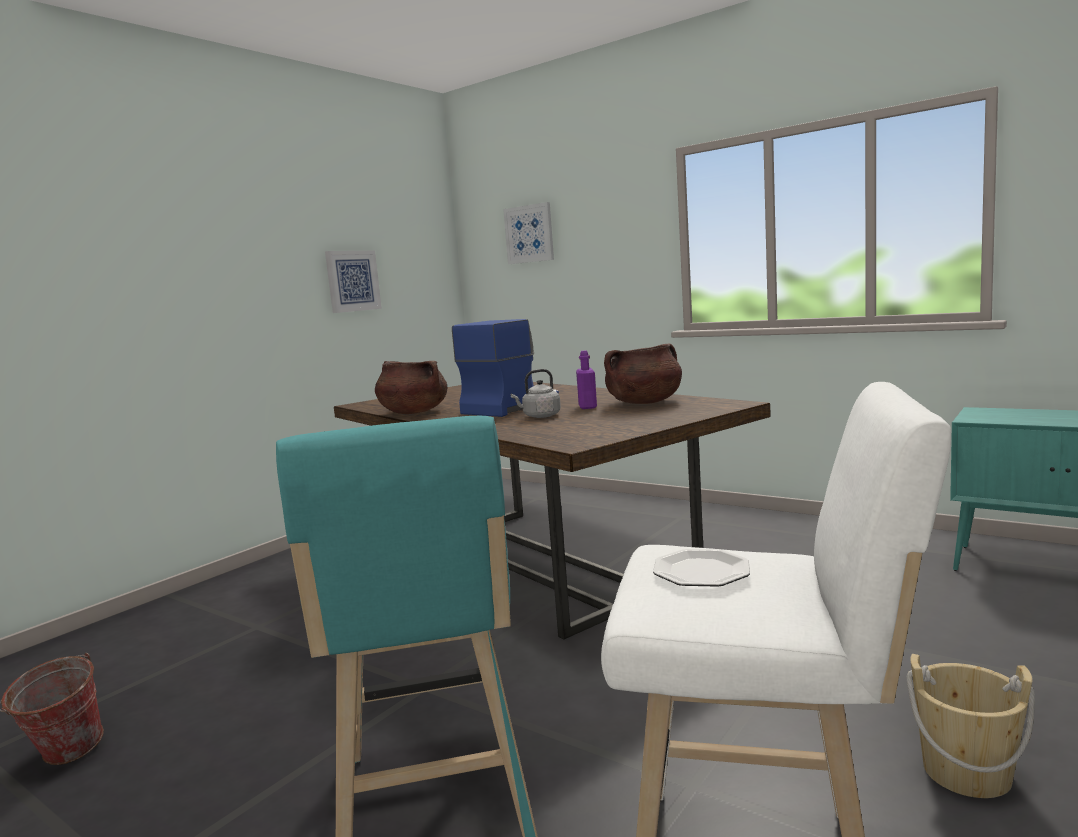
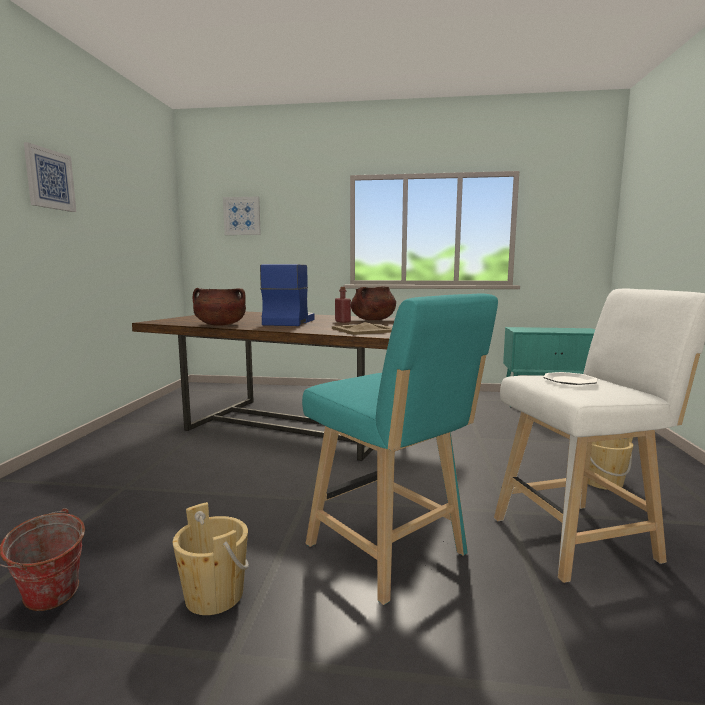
camera: 30 degrees left, 0 degrees up
(191, 798) = (214, 595): none -> beige bucket
(352, 281) = (123, 232): picture -> picture (49, 179)
(539, 416) = (325, 325): grey kettle -> none
(569, 428) = (364, 330): none -> beige tray
(587, 407) = (342, 321): purple bottle -> red bottle

